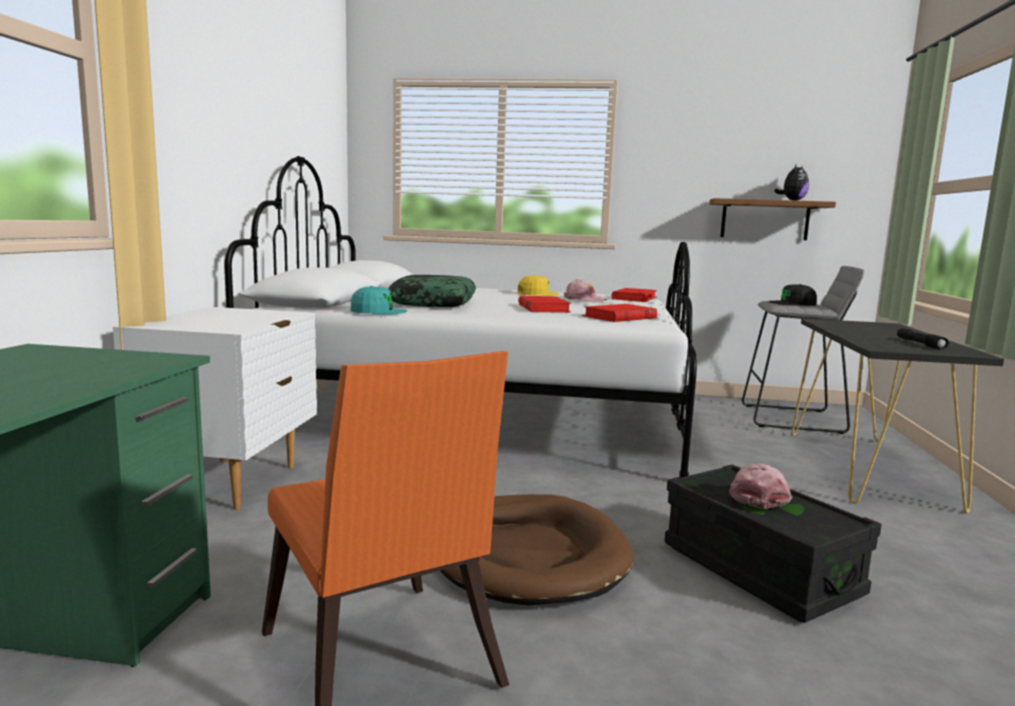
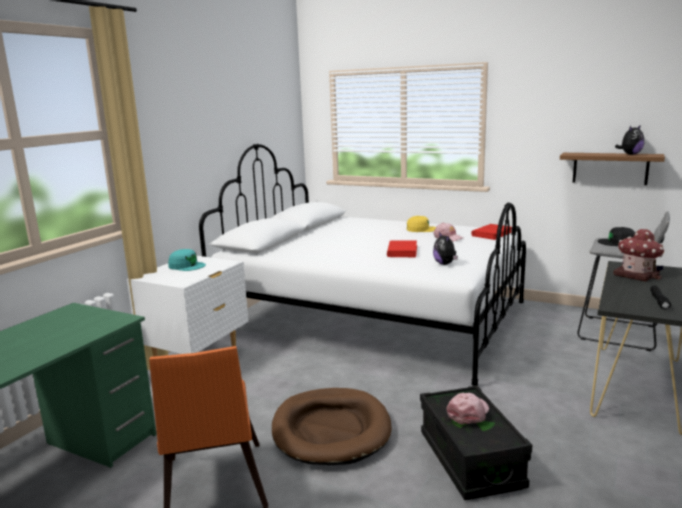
camera: 20 degrees right, 5 degrees up
(377, 311) = (285, 257): turquoise cap -> turquoise cap (187, 266)
(433, 303) = (331, 245): pillow -> none
(619, 317) = (445, 264): red book -> plush toy
(853, 326) = (637, 274): none -> toy house

